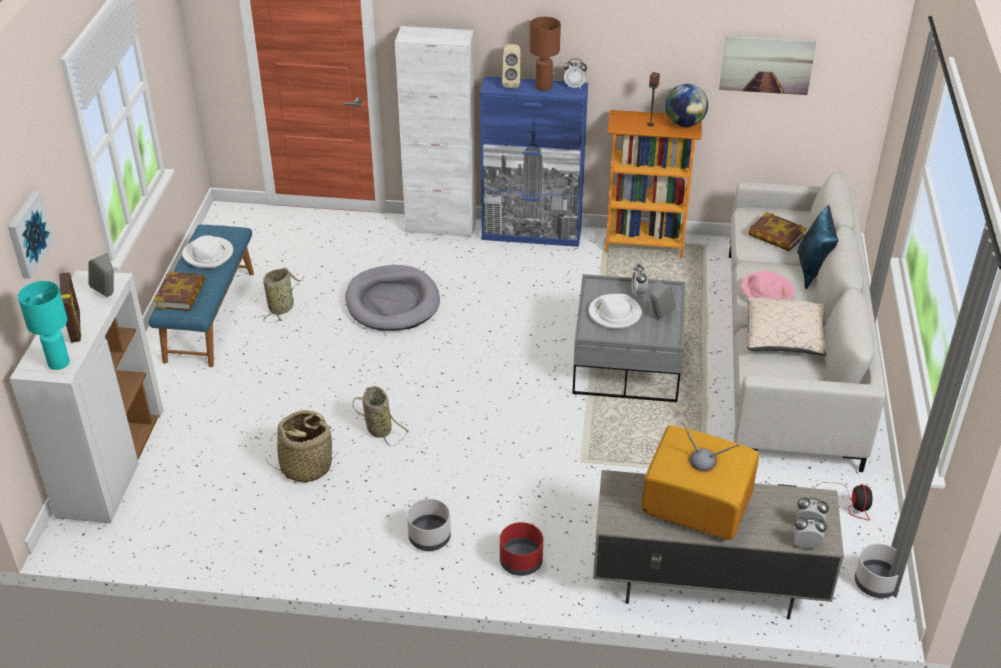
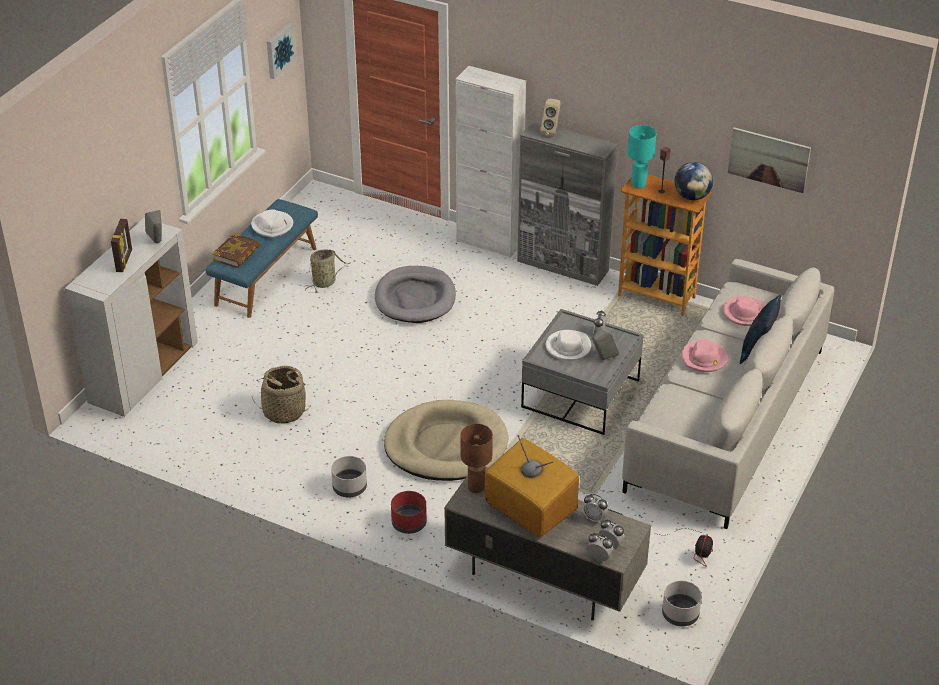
camera: 20 degrees right, 0 degrees up
(27, 234) = (103, 184): picture -> picture (279, 50)
(59, 363) = (102, 285): turquoise table lamp -> turquoise table lamp (639, 184)
(378, 428) = (352, 396): basket -> none
(514, 458) = (446, 445): none -> beige dog bed
(532, 234) = (563, 266): blue cabinet -> grey cabinet
(543, 87) = (576, 140): brown table lamp -> brown table lamp (475, 487)
(574, 86) = (603, 145): alarm clock -> alarm clock (594, 518)
(776, 236) = (744, 313): book -> pink hat
(785, 338) = (694, 400): beige pillow -> none

